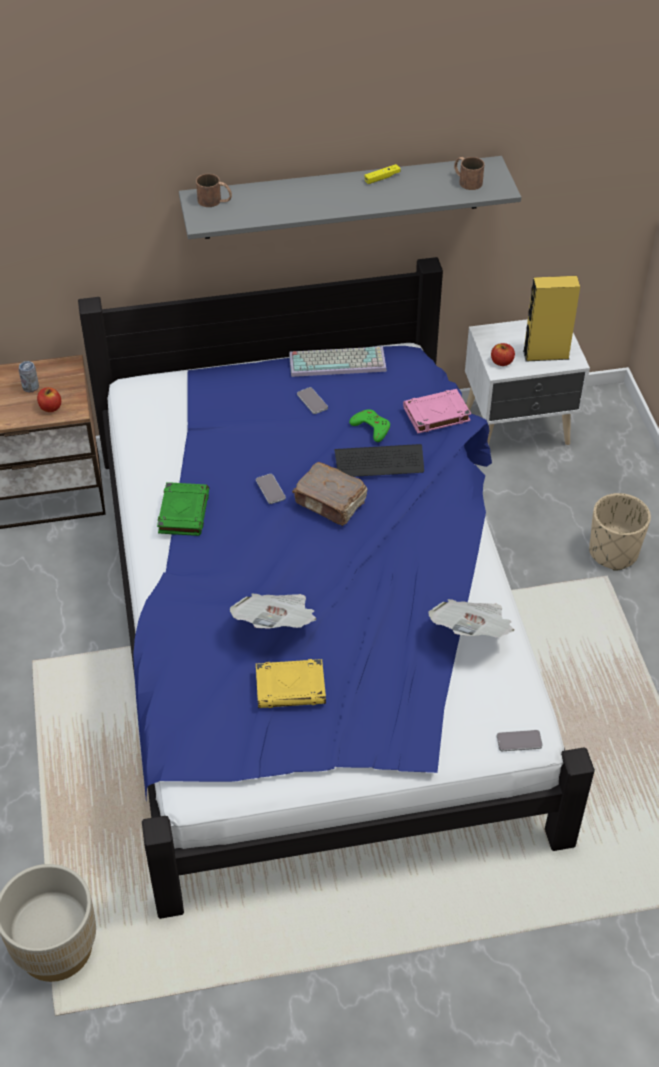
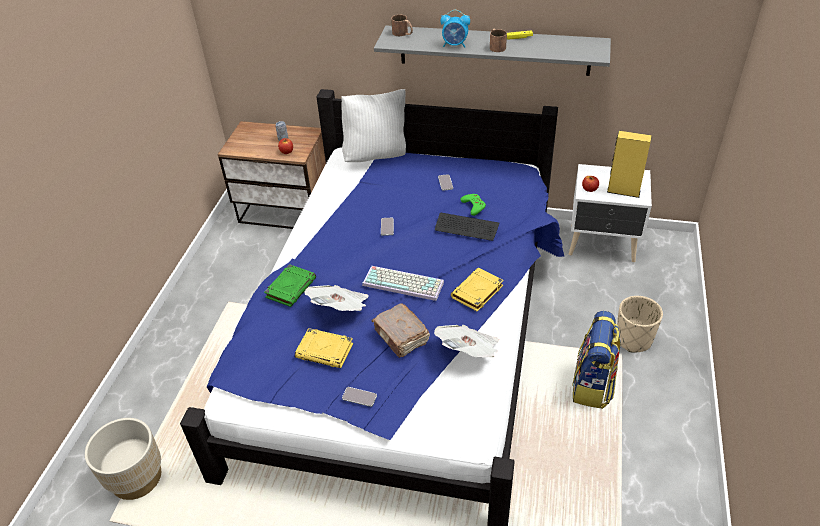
camera: 25 degrees right, 5 degrees down
(183, 512) = (327, 227): green book -> green book (291, 288)
(187, 381) = (376, 155): none -> white pillow
(301, 207) = (455, 45): none -> alarm clock
(330, 503) = (420, 244): brown book -> brown book (401, 337)
(338, 361) = (476, 164): keyboard -> keyboard (404, 283)
(436, 415) = (521, 208): pink book -> none
(440, 550) = (477, 292): none -> yellow book
(466, 180) = (576, 47): brown mug -> brown mug (496, 46)
(519, 741) = (463, 438): phone -> phone (359, 397)
(591, 628) = (593, 385): none -> backpack

